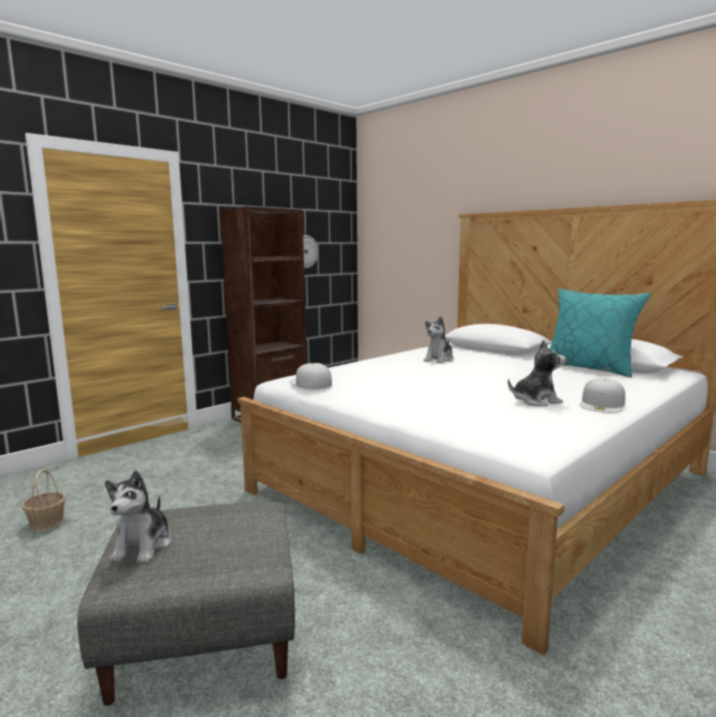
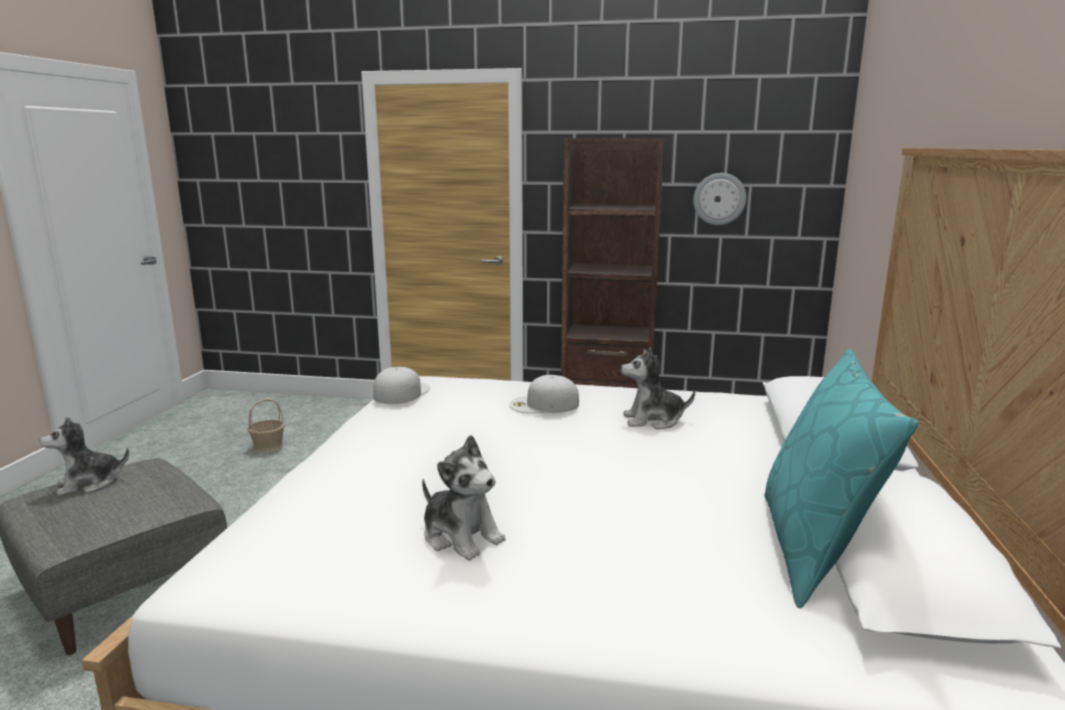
camera: 55 degrees right, 5 degrees up
(602, 404) = (510, 602): white cap -> white cap (543, 404)

